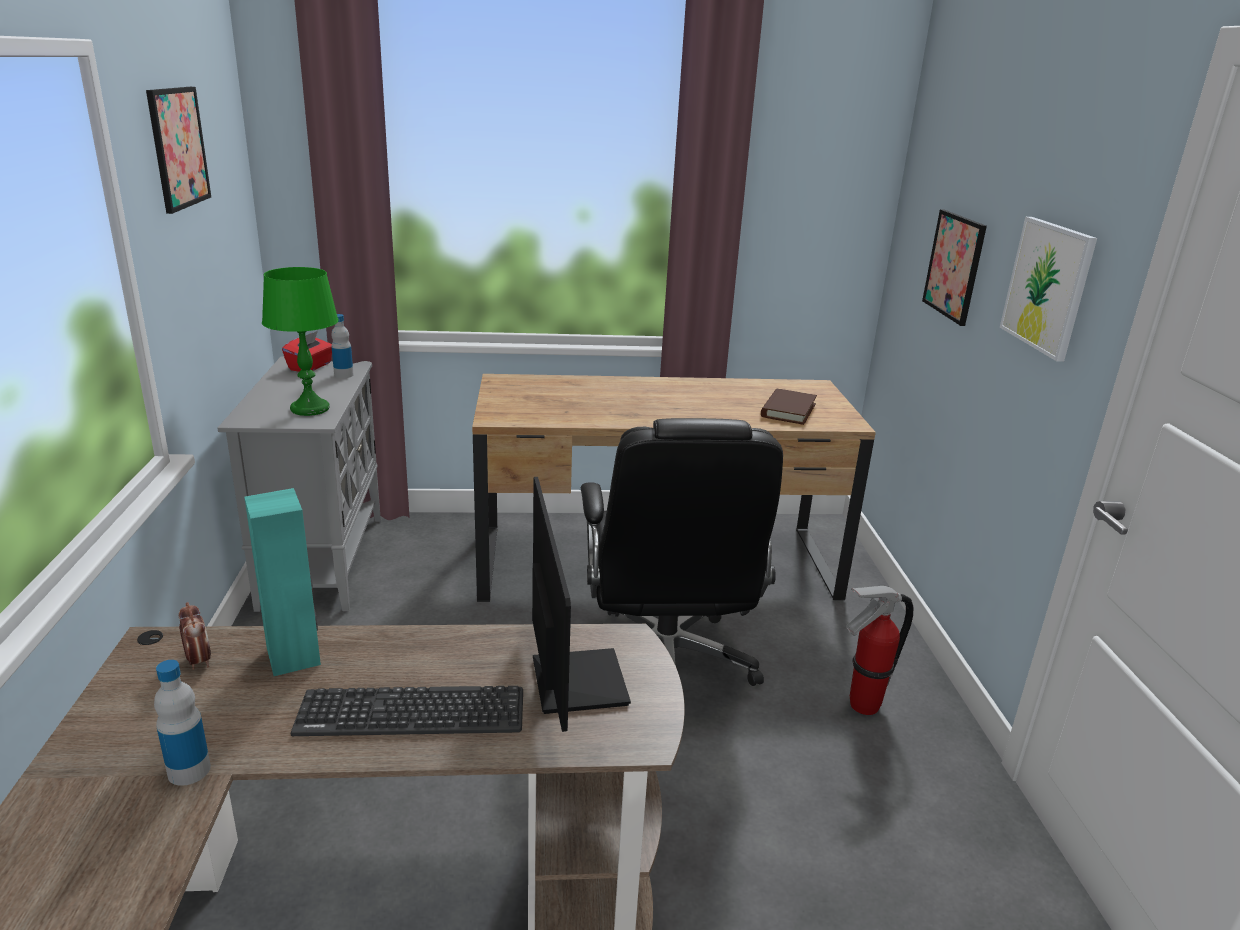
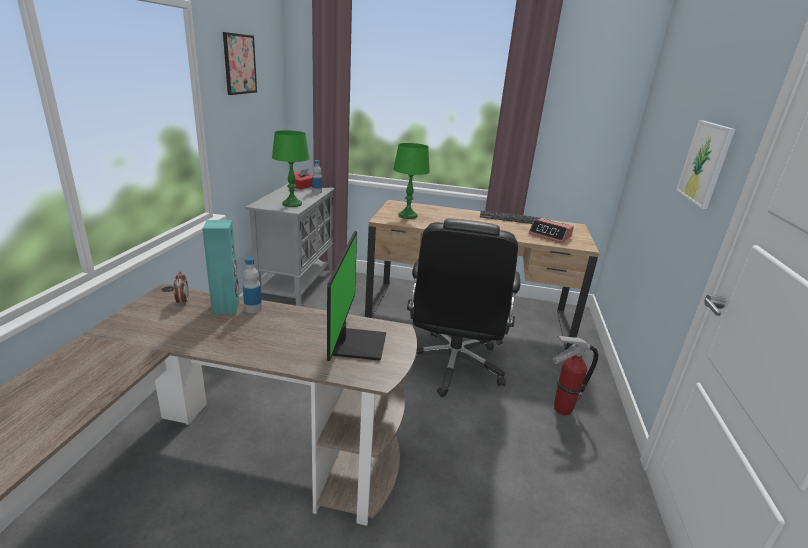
camera: 15 degrees right, 0 degrees up
(189, 770) = (151, 346): bottle -> bottle (253, 309)
(411, 713) = (267, 342): keyboard -> keyboard (511, 219)
(535, 404) = (407, 216): none -> green table lamp
(788, 410) = (550, 235): brown book -> alarm clock
(954, 266) = (661, 156): picture -> none

